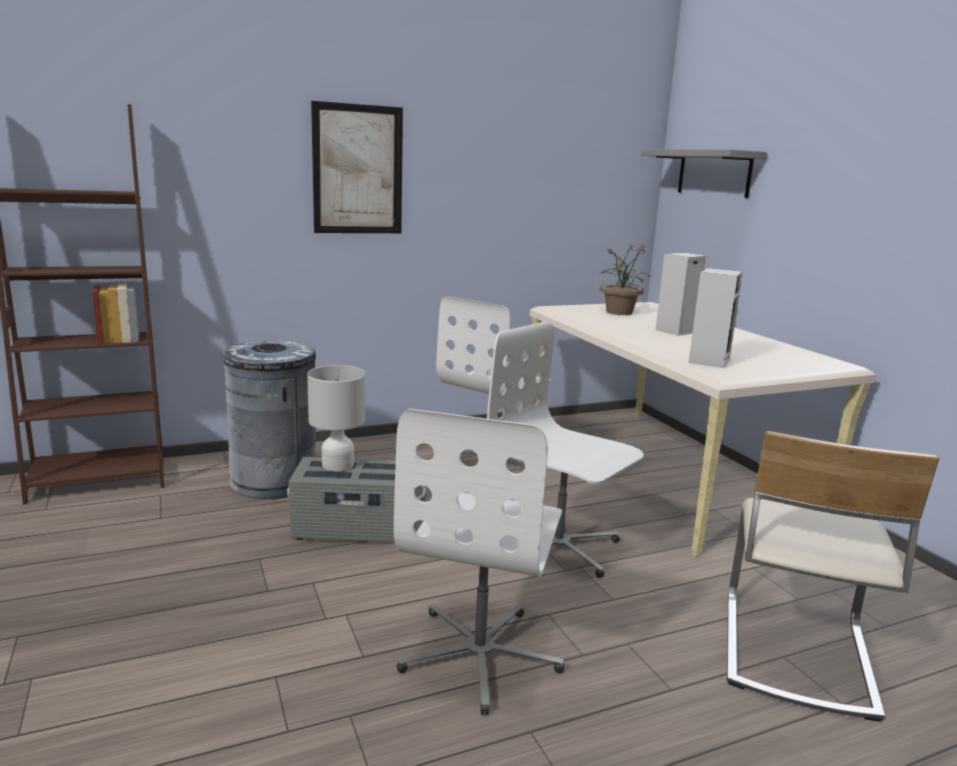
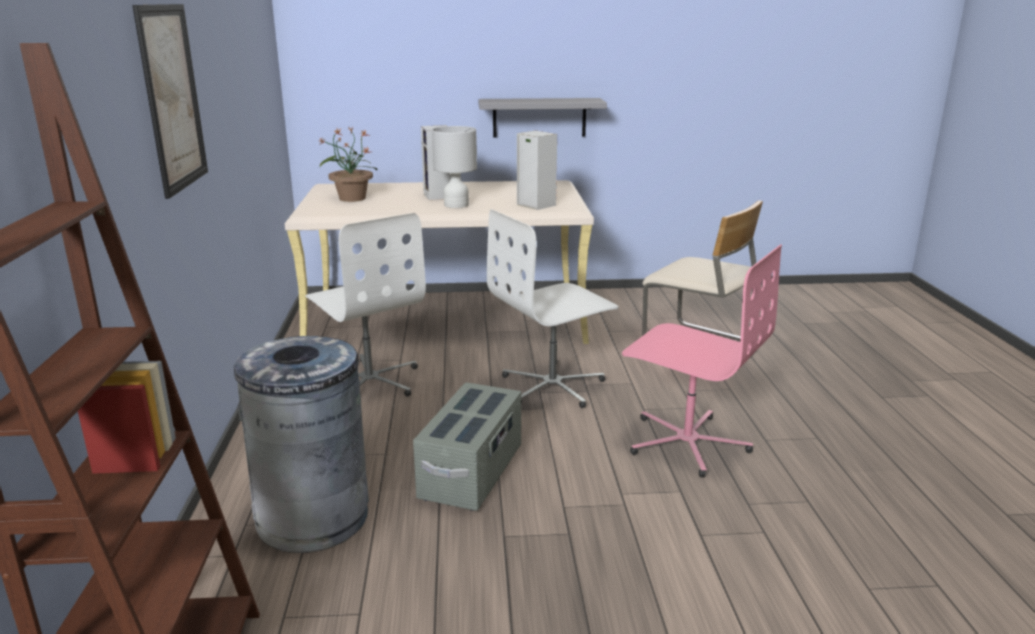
camera: 70 degrees left, 5 degrees up
(337, 465) = (451, 422): grey table lamp -> grey table lamp (456, 205)
(481, 654) = (687, 442): white office chair -> pink office chair
(714, 173) = (361, 48): grey shelf -> grey shelf (539, 117)

